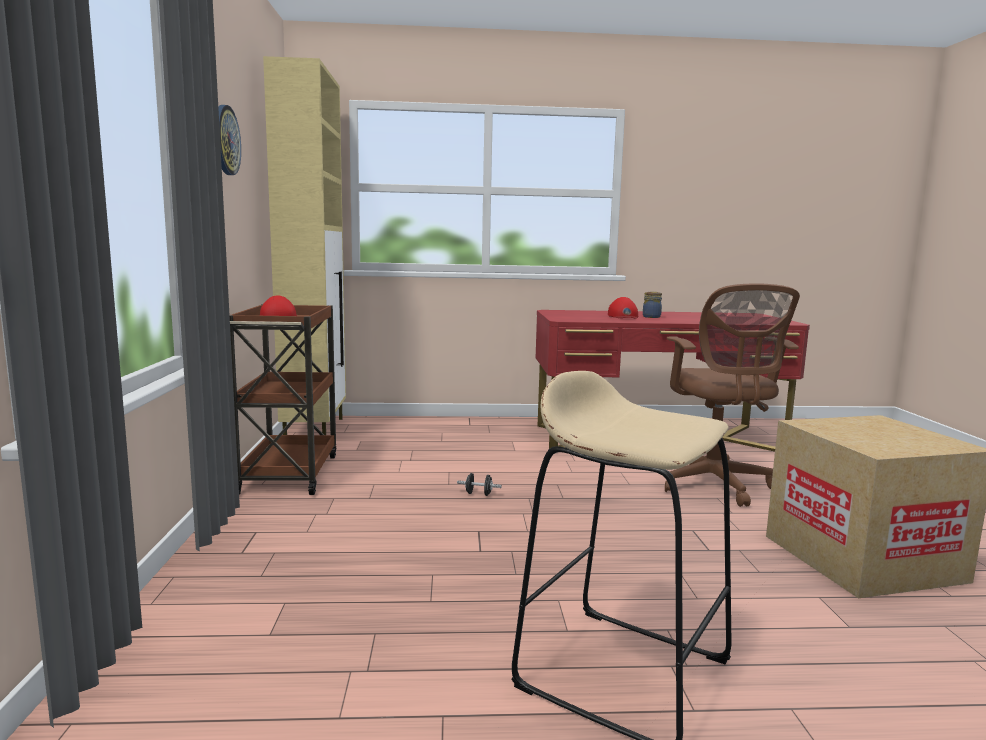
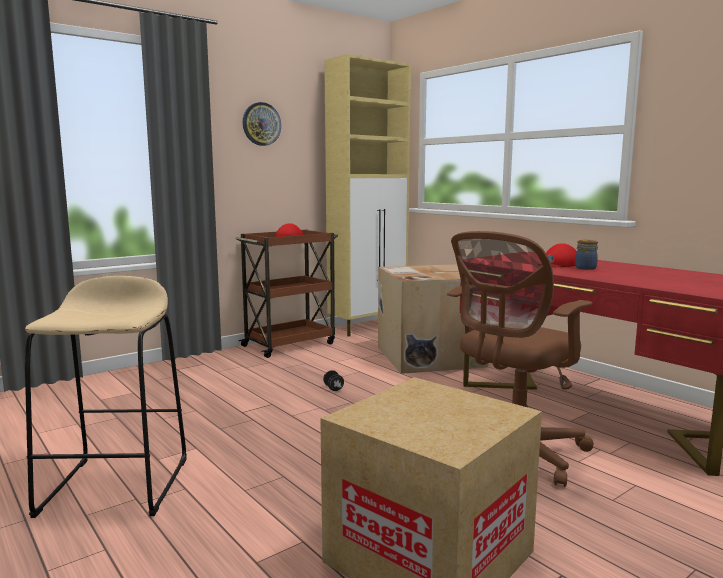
camera: 55 degrees right, 0 degrees up
(456, 439) = (428, 356): none -> cardboard box

